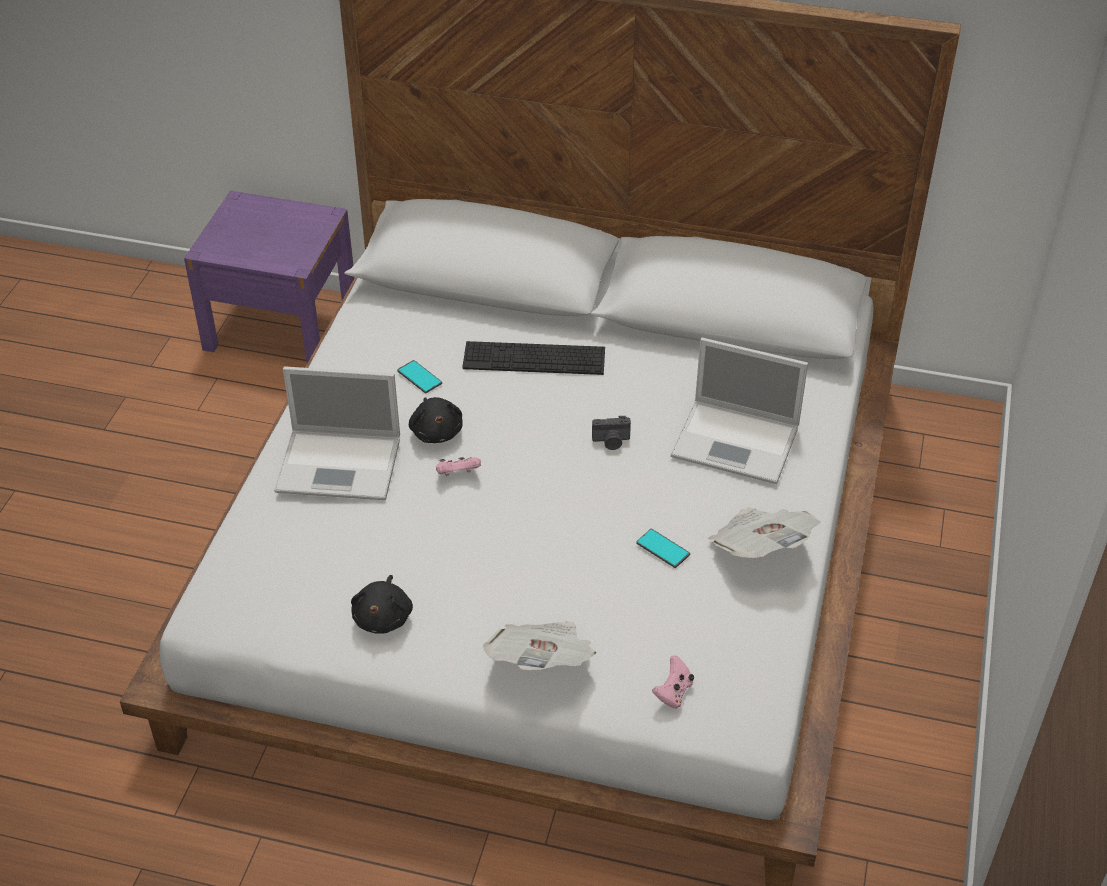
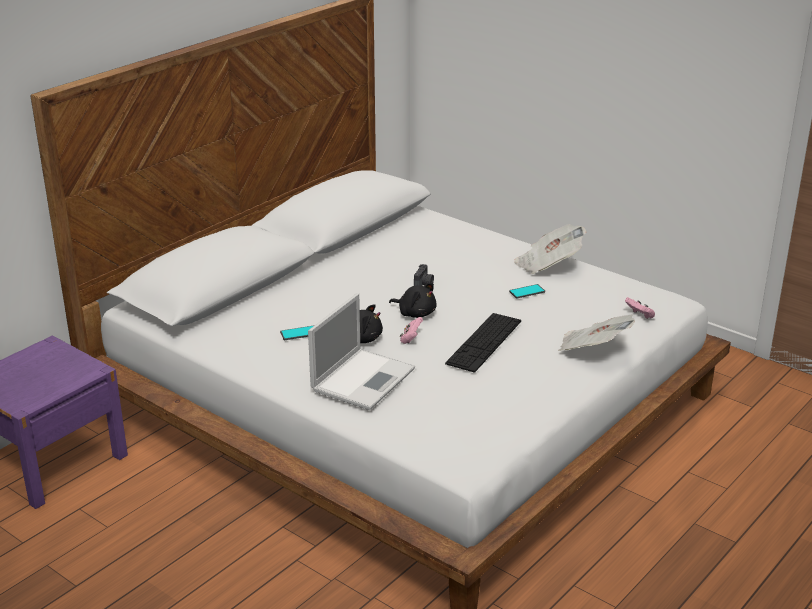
camera: 65 degrees left, 15 degrees down
(383, 617) = (519, 395): black plush toy -> black plush toy (415, 313)
(534, 358) = (320, 291): keyboard -> keyboard (484, 342)
(738, 442) = (458, 249): laptop -> none

